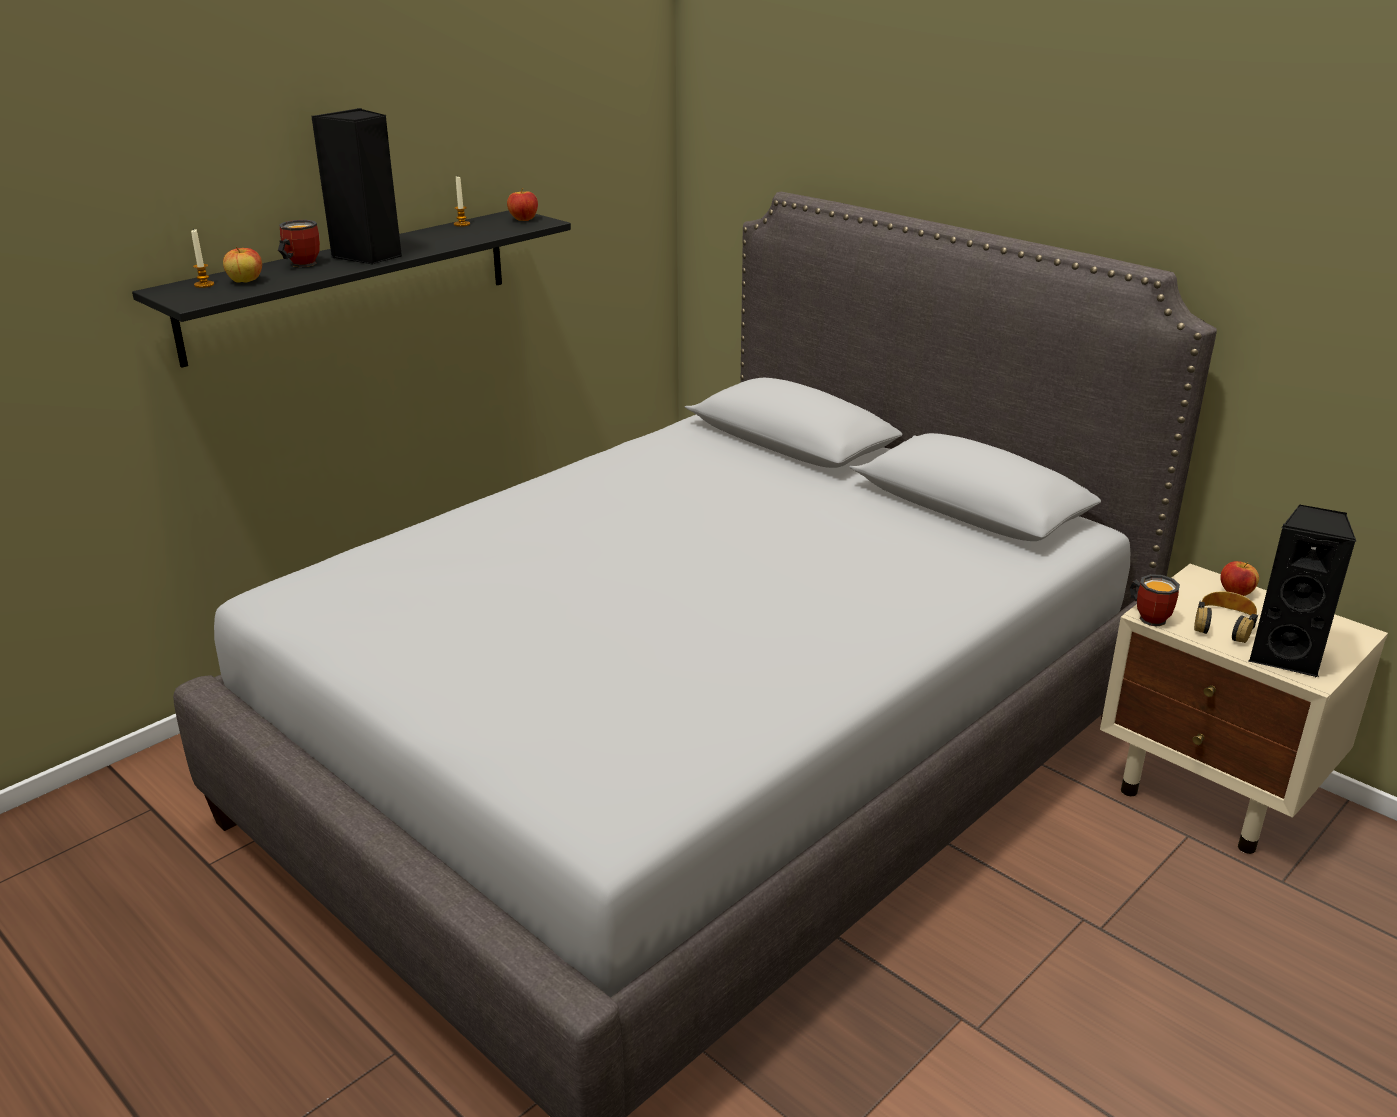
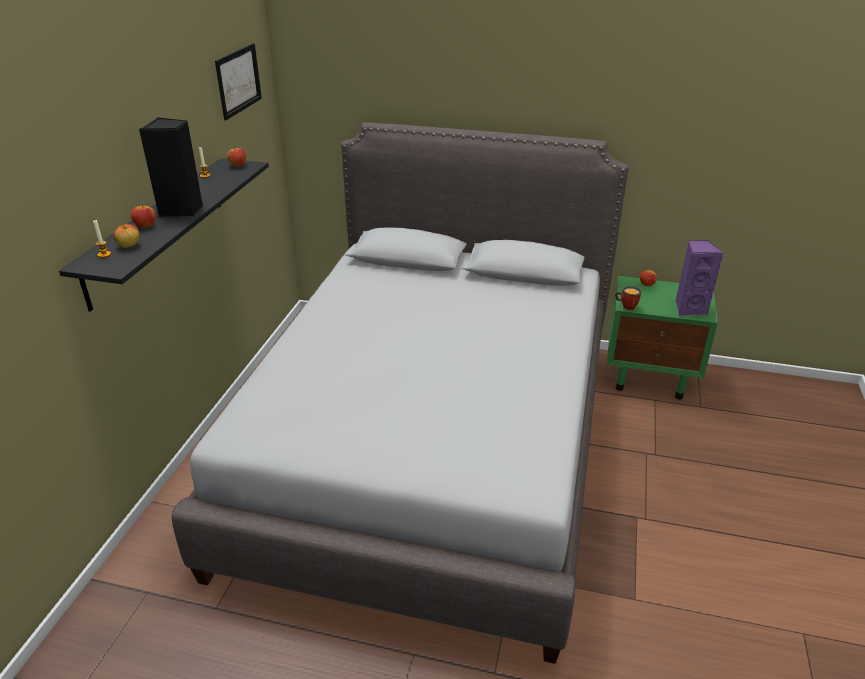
camera: 30 degrees left, 5 degrees up
(299, 264) = (145, 226): mug -> apple
(583, 94) = (238, 80): none -> picture
(1214, 793) = (650, 377): beige nightstand -> green nightstand
(1224, 624) = (656, 301): headphones -> none
(1286, 656) = (689, 309): black speaker -> purple speaker

